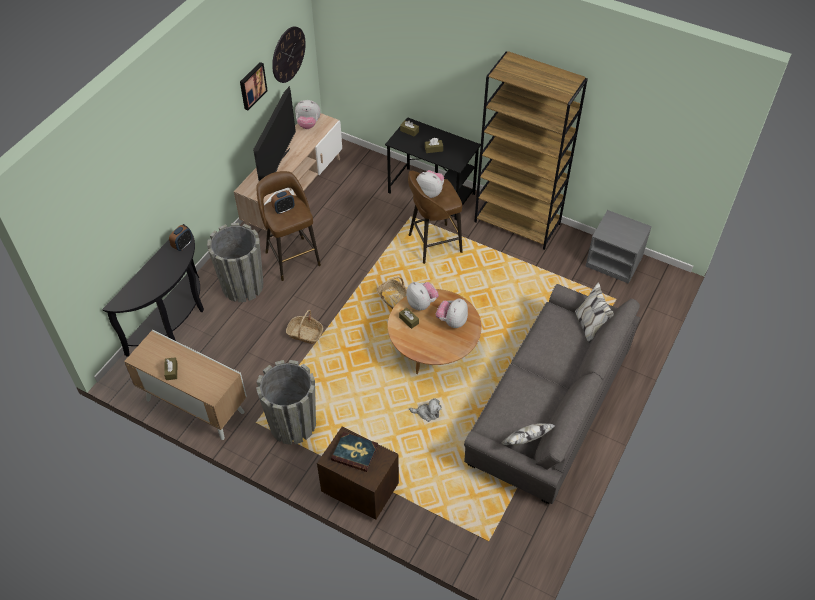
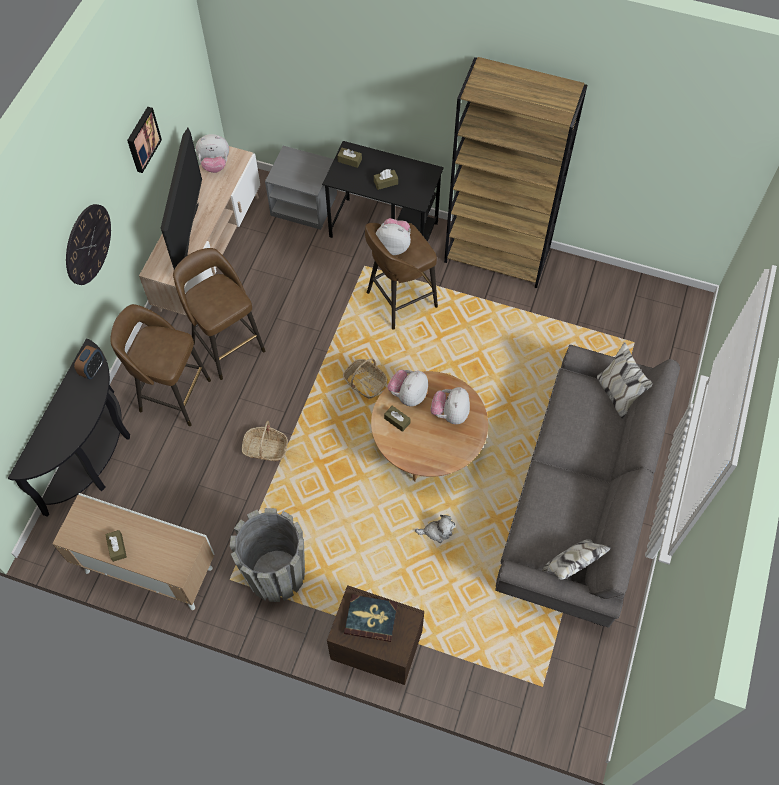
camera: 10 degrees left, 10 degrees up
(242, 286) = (173, 395): grey planter -> brown stool
(284, 209) = (212, 297): alarm clock -> none
(288, 54) = (179, 84): wall clock -> wall clock (88, 244)
(421, 303) = (408, 395): plush toy -> plush toy turned 105 degrees counterclockwise
(614, 261) = (623, 292): grey nightstand -> grey nightstand (304, 205)

